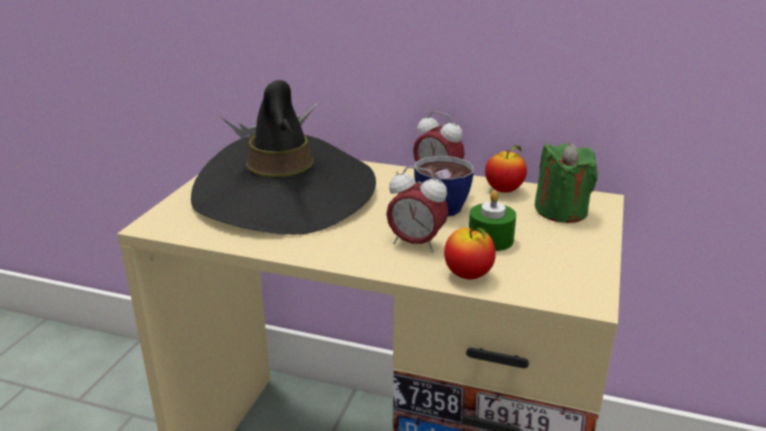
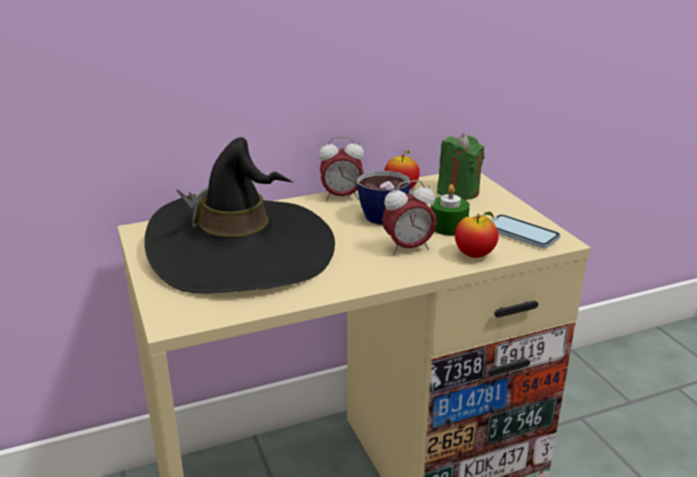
camera: 40 degrees left, 0 degrees up
(557, 276) = (521, 233): none -> phone

